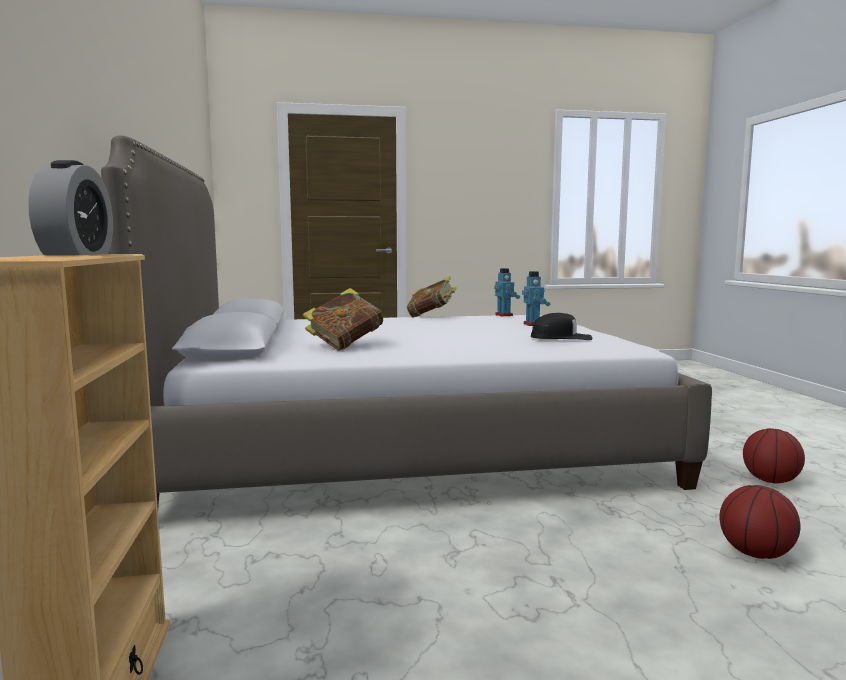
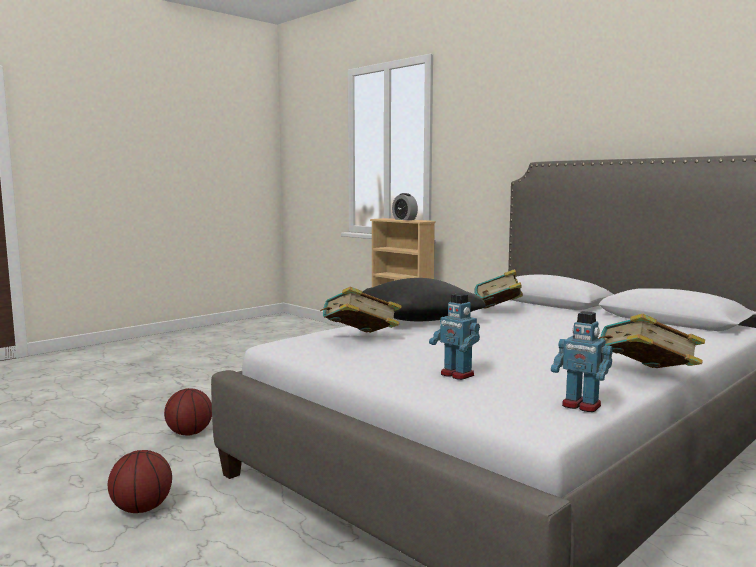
camera: 145 degrees right, 0 degrees up
(449, 350) = (419, 318): none -> black pillow
(561, 338) = (360, 338): black cap -> book

